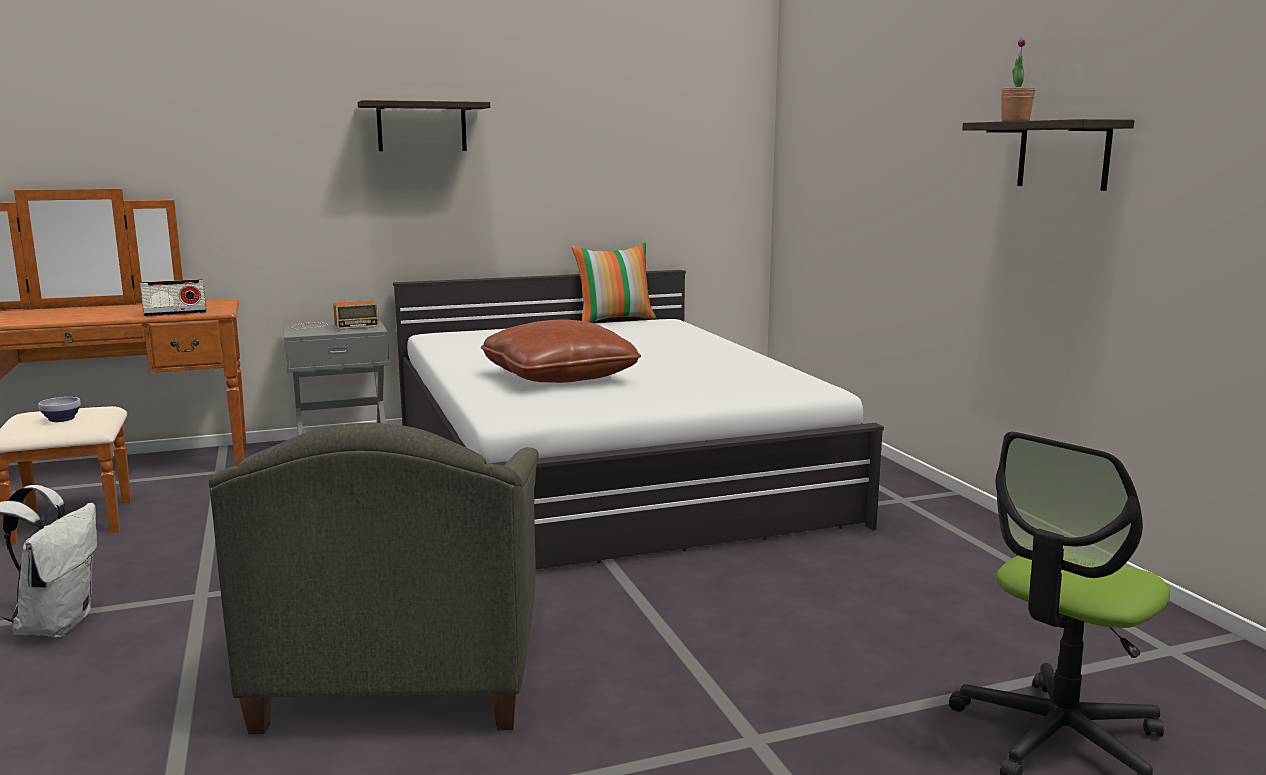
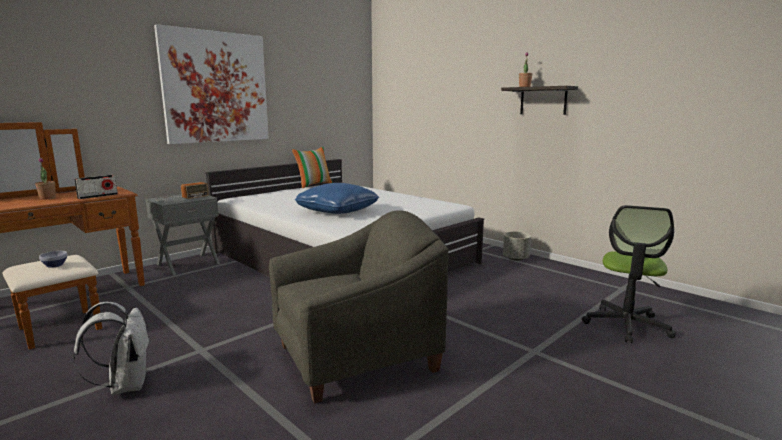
camera: 25 degrees left, 0 degrees up
(111, 311) = (47, 198): none -> potted plant
(406, 665) = (355, 358): grey armchair -> grey armchair turned 90 degrees counterclockwise
(422, 127) = (216, 87): shelf -> picture
(559, 377) = (337, 211): brown pillow -> blue pillow
(974, 532) = (516, 258): none -> grey planter

